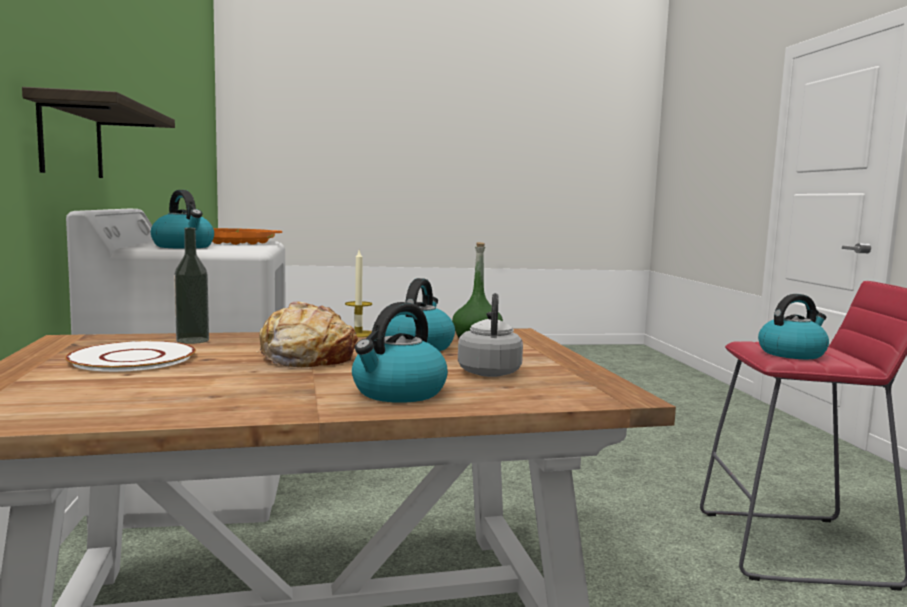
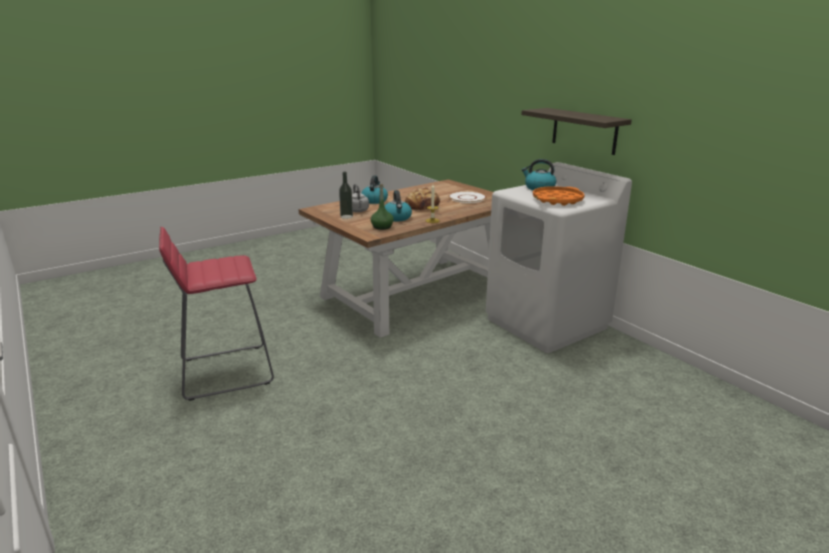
camera: 155 degrees right, 15 degrees up
(192, 340) = (476, 206): bottle -> bottle (346, 216)
(792, 353) = (226, 264): kettle -> none

